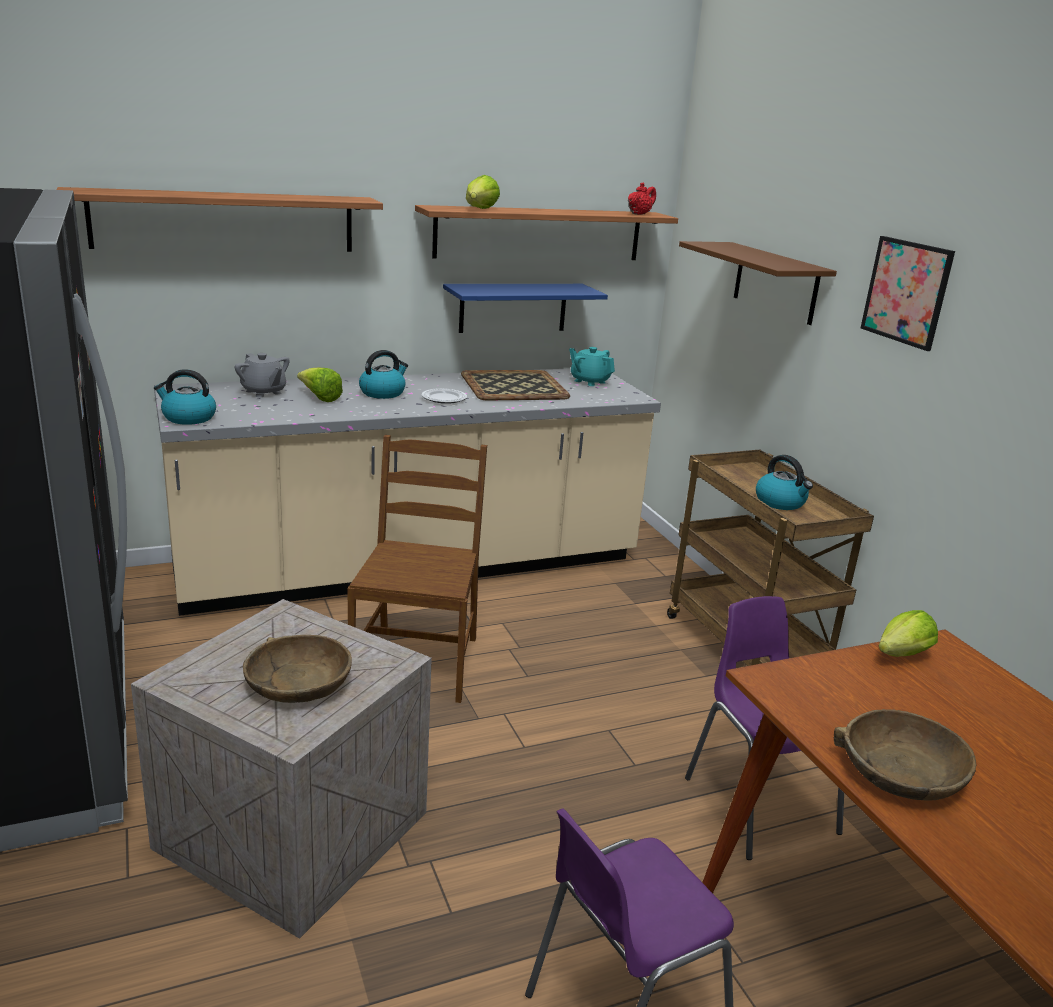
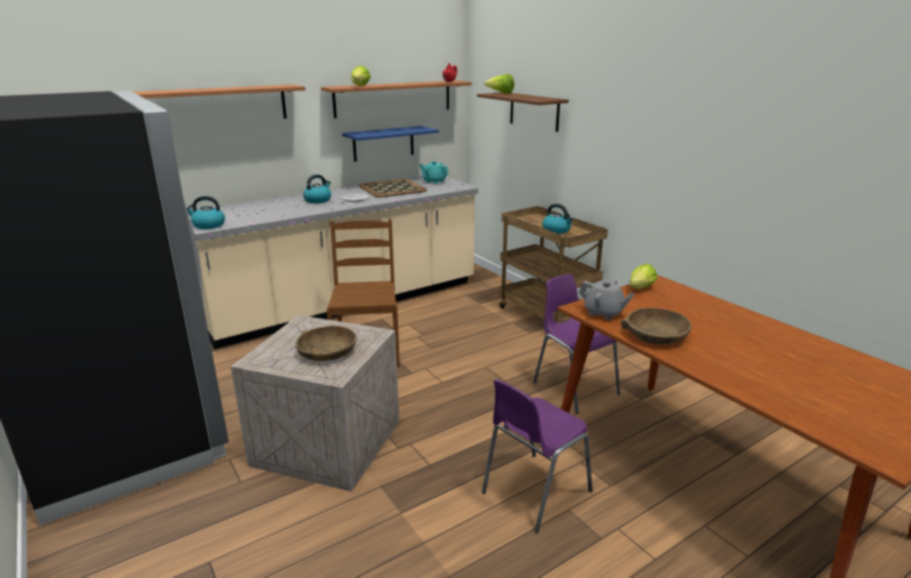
camera: 10 degrees left, 0 degrees up
(263, 392) = (246, 207): grey teapot -> grey teapot (603, 313)
(320, 398) = (282, 207): lettuce -> lettuce (500, 93)
(906, 292) = (609, 105): picture -> none

